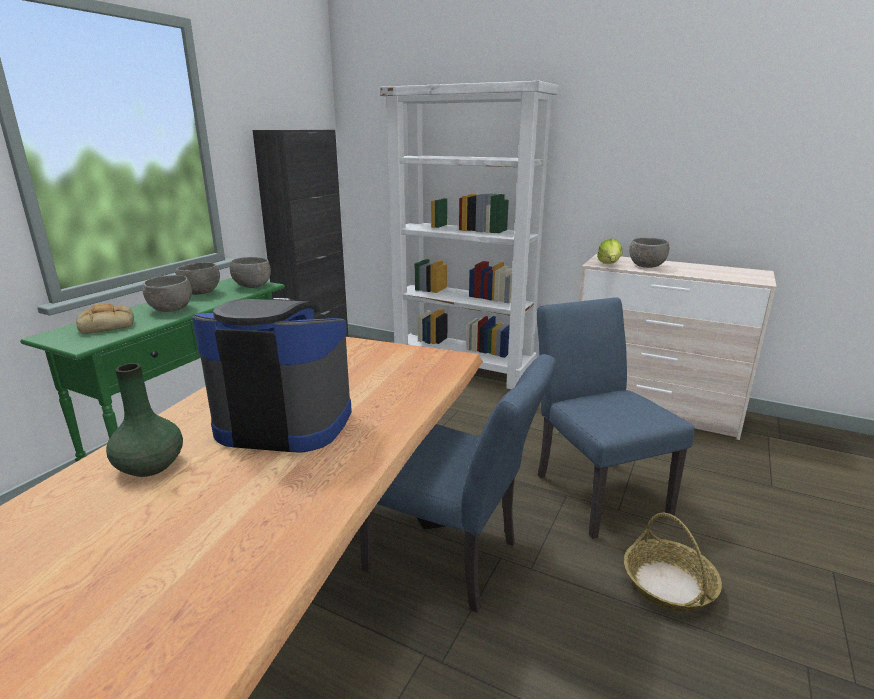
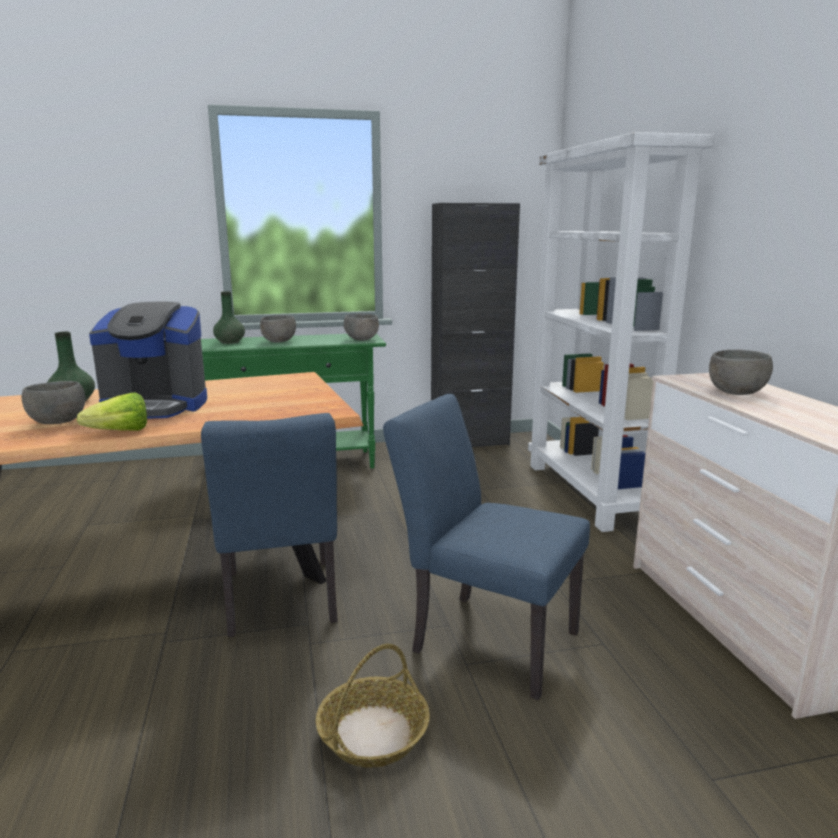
camera: 50 degrees right, 5 degrees down
(108, 325) = (230, 342): bread -> green vase
(201, 293) = (323, 337): grey bowl -> grey bowl (59, 422)
(285, 422) = (156, 406): coffee machine -> coffee machine turned 120 degrees clockwise
(595, 489) = (484, 637): blue chair -> blue chair turned 90 degrees counterclockwise
(608, 266) = (684, 382): lettuce -> lettuce (114, 433)

